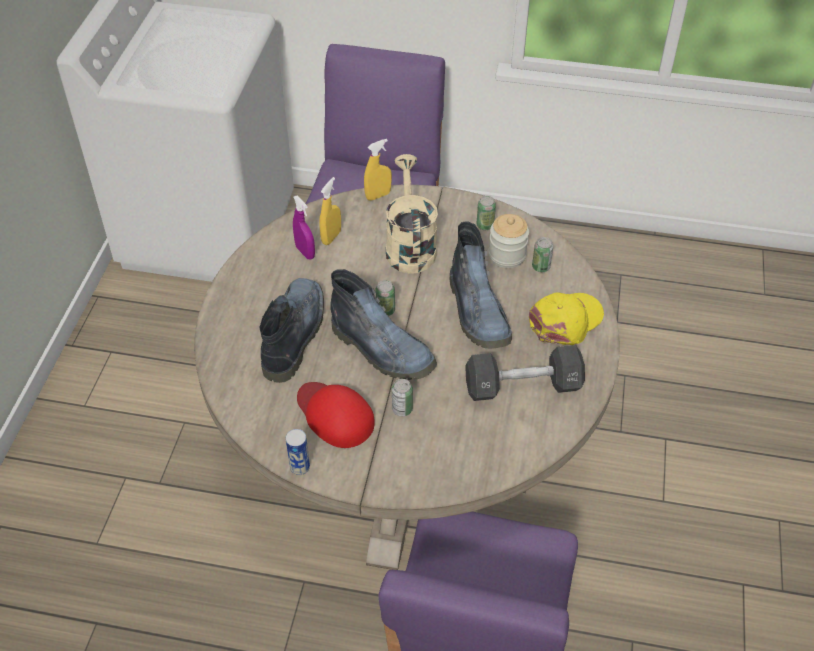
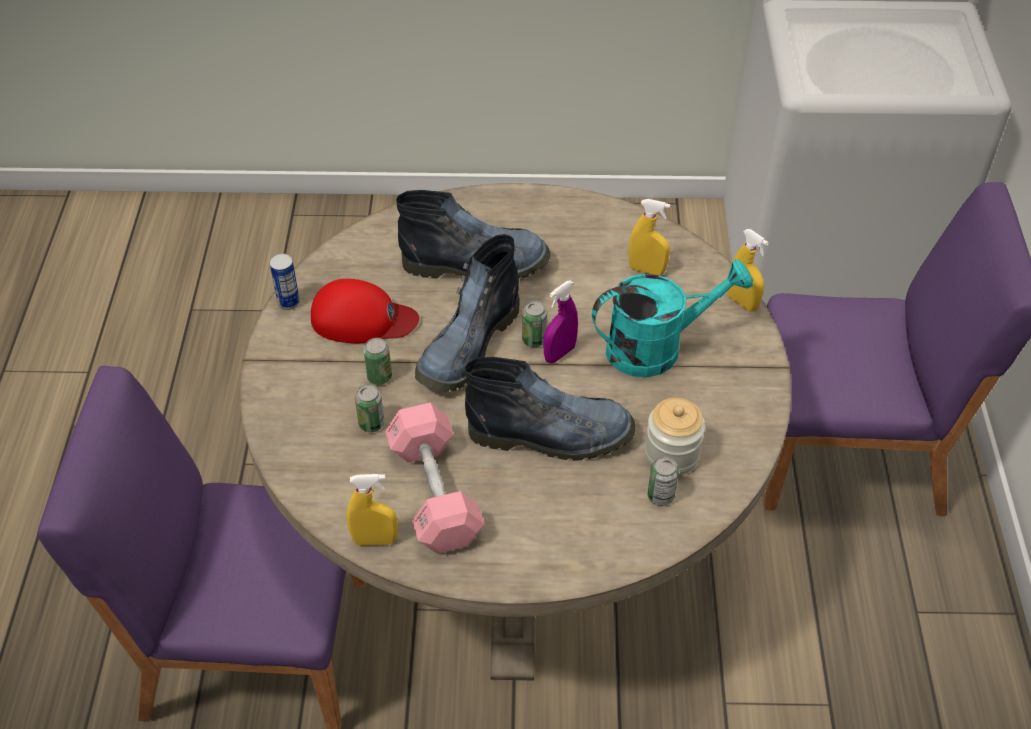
camera: 80 degrees right, 0 degrees up
(305, 252) = (612, 251): purple spray bottle -> purple spray bottle (559, 353)
(334, 415) = (362, 319): red cap -> red cap turned 60 degrees clockwise
(409, 245) = (657, 347): beige watering can -> turquoise watering can
(479, 313) = (553, 434): boot -> boot turned 150 degrees counterclockwise
(485, 225) = (724, 423): can -> can (371, 424)
(522, 386) = (434, 493): black dumbbell -> pink dumbbell
(561, 425) = (375, 540): none -> yellow spray bottle
(566, 321) = (561, 533): yellow cap -> none

